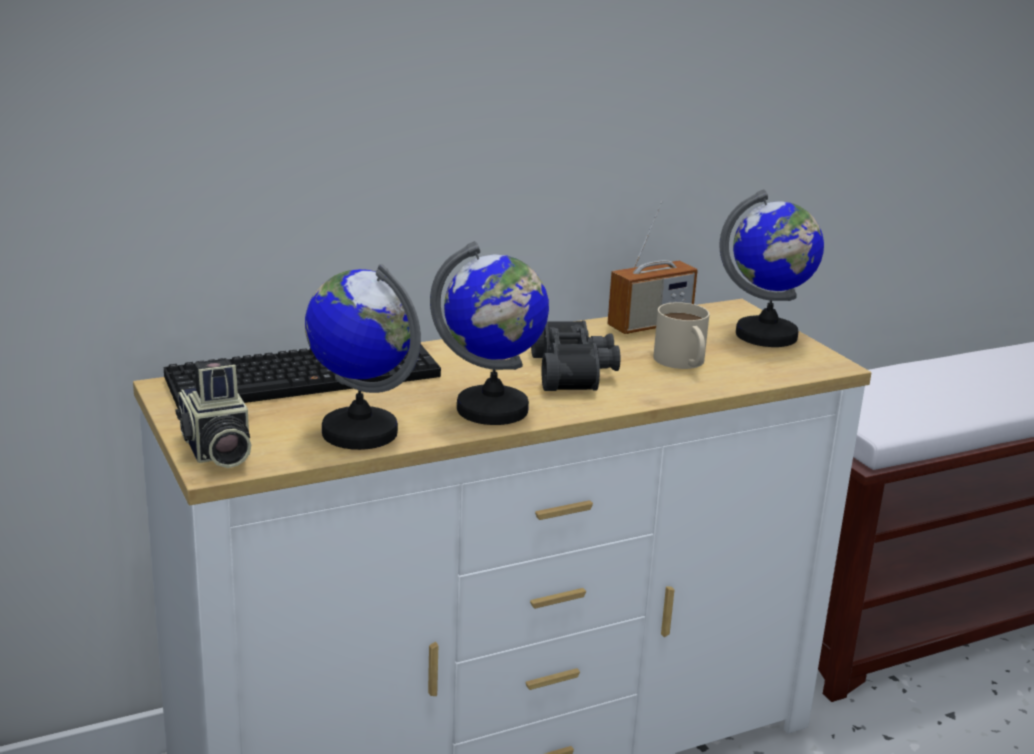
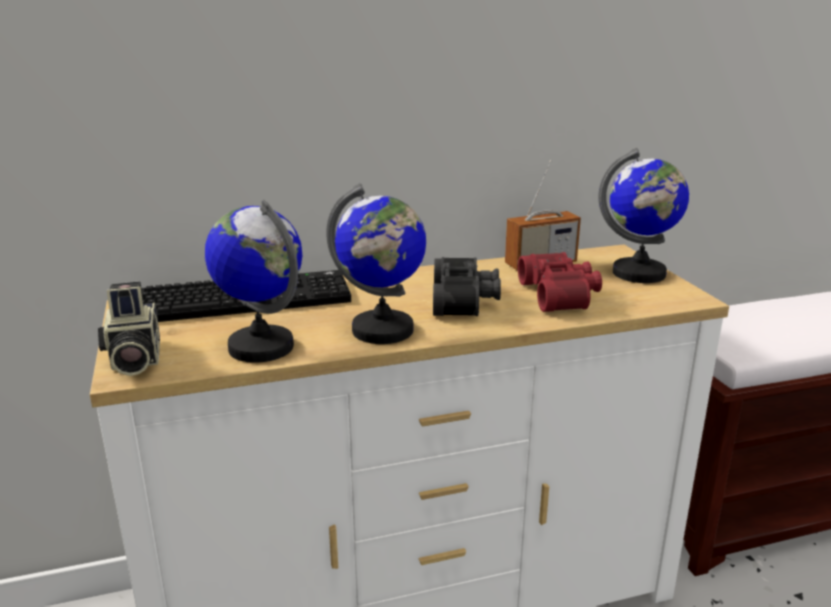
camera: 10 degrees right, 0 degrees up
(683, 363) = (561, 294): beige mug -> red binoculars

